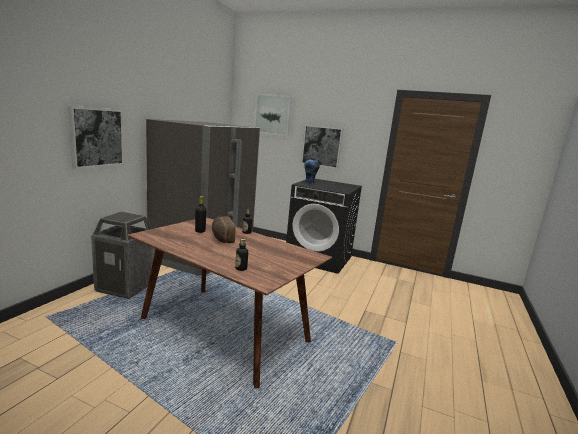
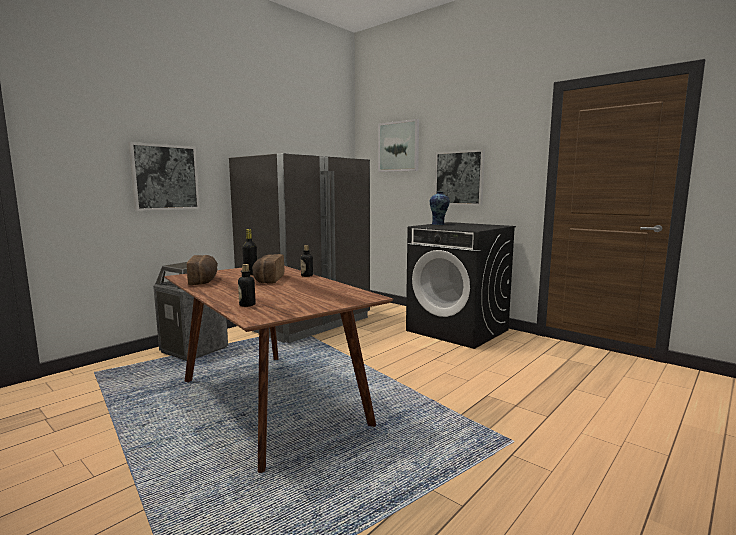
camera: 20 degrees right, 5 degrees down
(171, 240) = (204, 280): none -> bread

